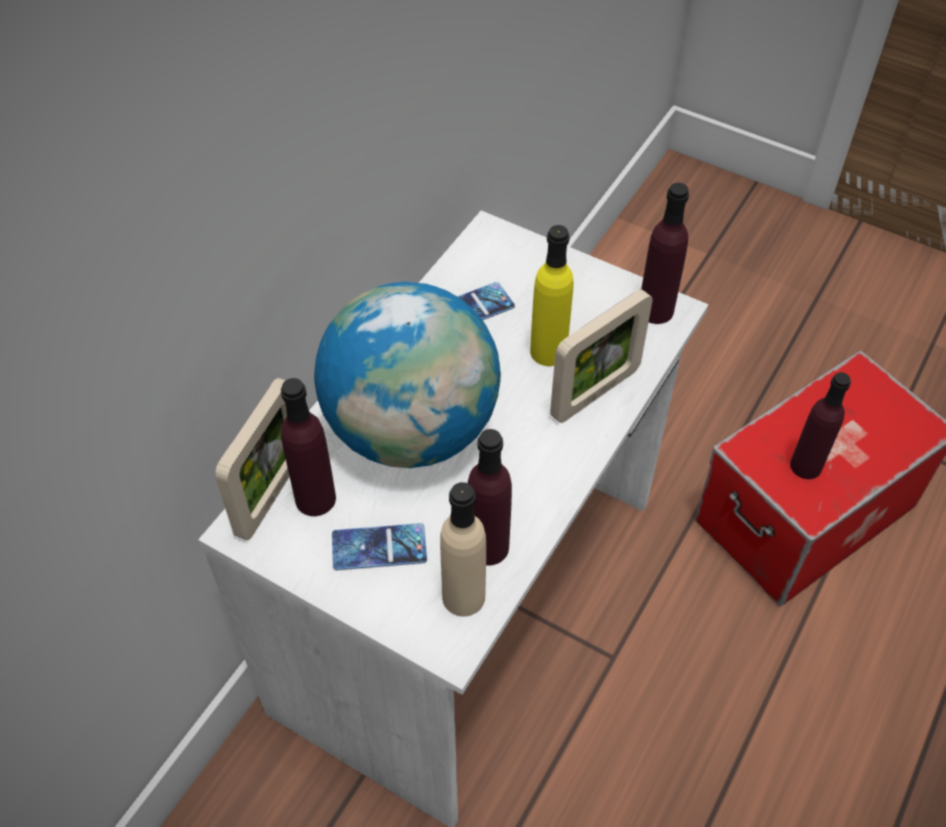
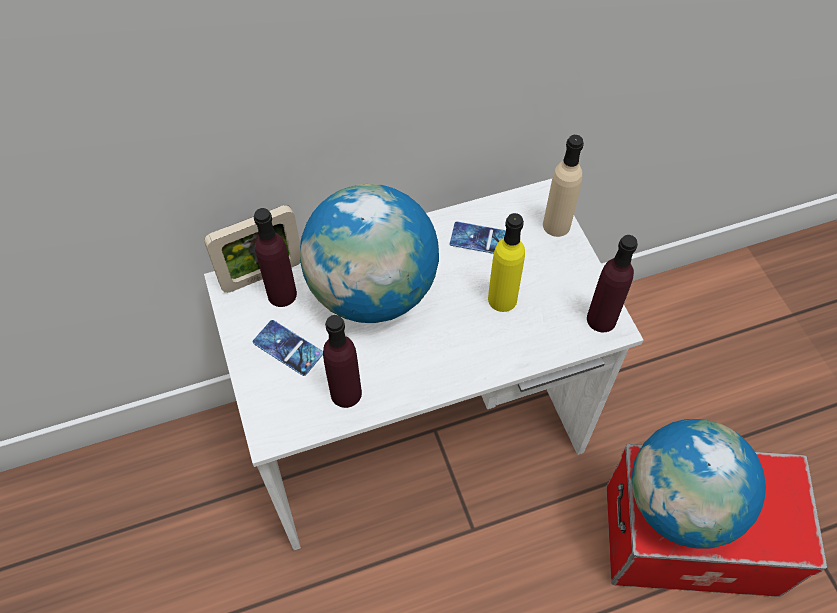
camera: 40 degrees right, 5 degrees up
(463, 596) = (304, 412): beige bottle -> beige bottle (556, 225)
(595, 393) = (504, 346): picture frame -> none
(806, 466) = (680, 504): purple bottle -> globe

